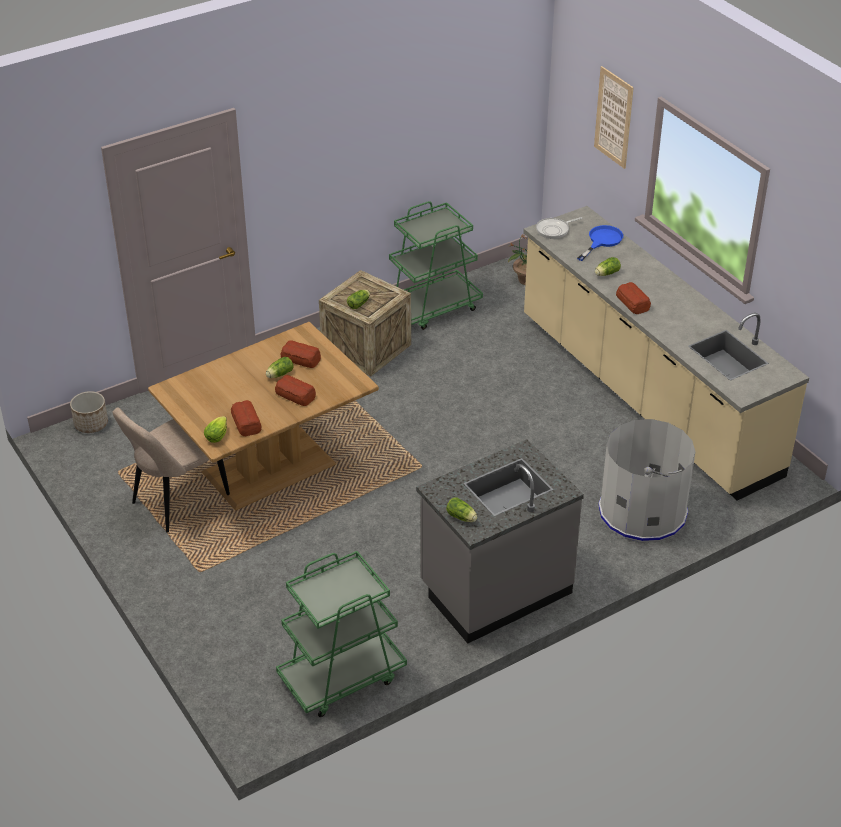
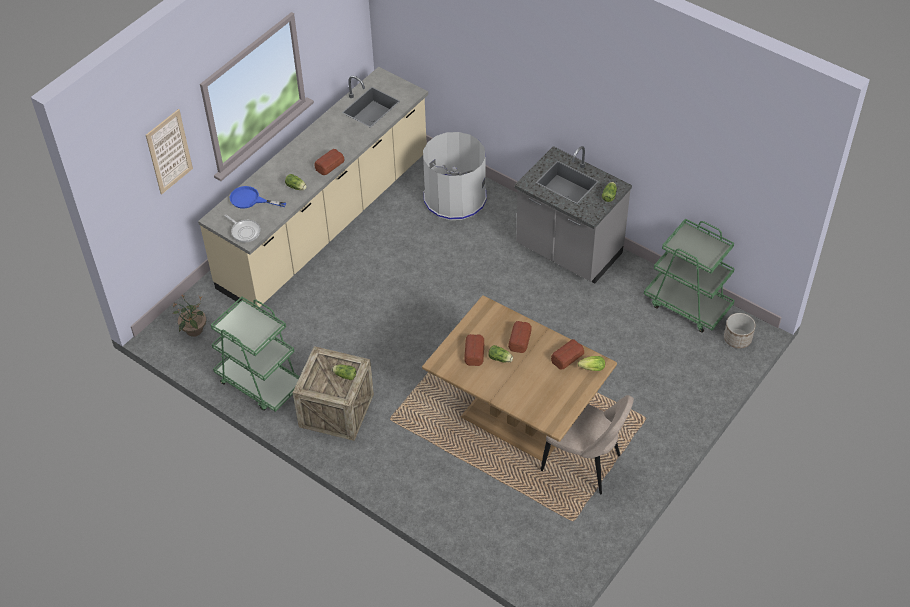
camera: 110 degrees left, 10 degrees up
(91, 424) = (526, 571): planter -> planter (737, 339)

